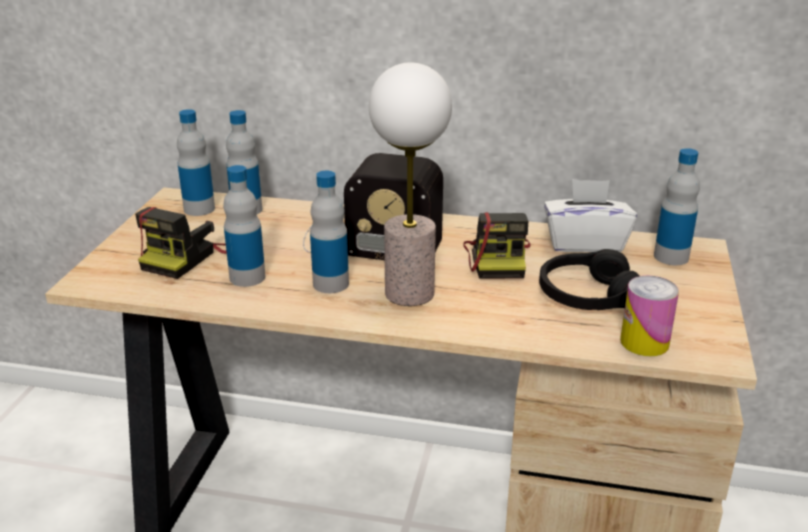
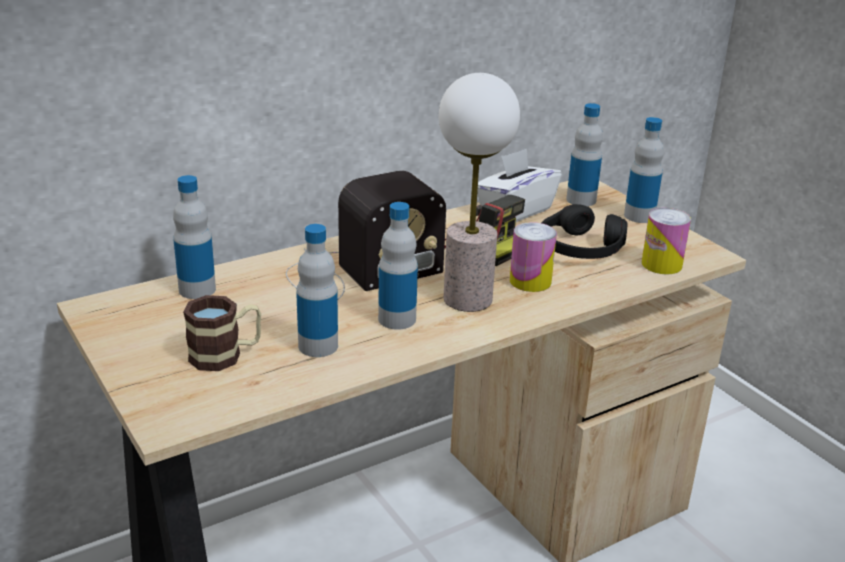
camera: 45 degrees left, 0 degrees up
(186, 257) = (226, 355): camera -> mug
(199, 209) = (145, 307): bottle -> bottle (639, 216)
(487, 302) = (530, 281): none -> can

